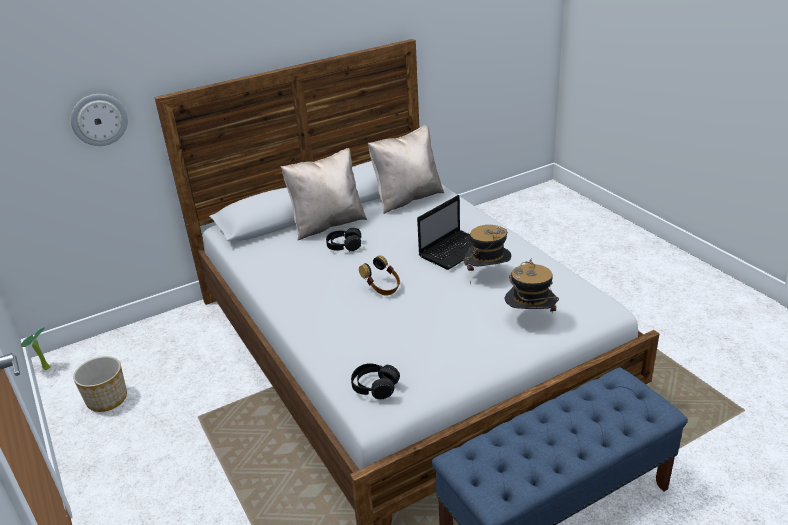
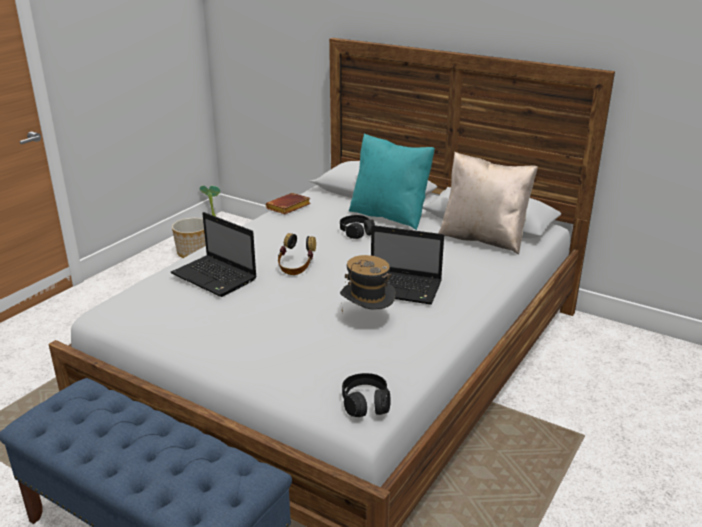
camera: 60 degrees right, 5 degrees down
(99, 119) = (295, 42): wall clock -> none
(256, 268) = (288, 208): none -> brown book
(327, 224) = (389, 216): beige pillow -> turquoise pillow
(367, 332) = (215, 277): none -> laptop
(375, 387) = (135, 302): black headphones -> black headphones (365, 403)
(529, 319) = (297, 363): hat -> none

